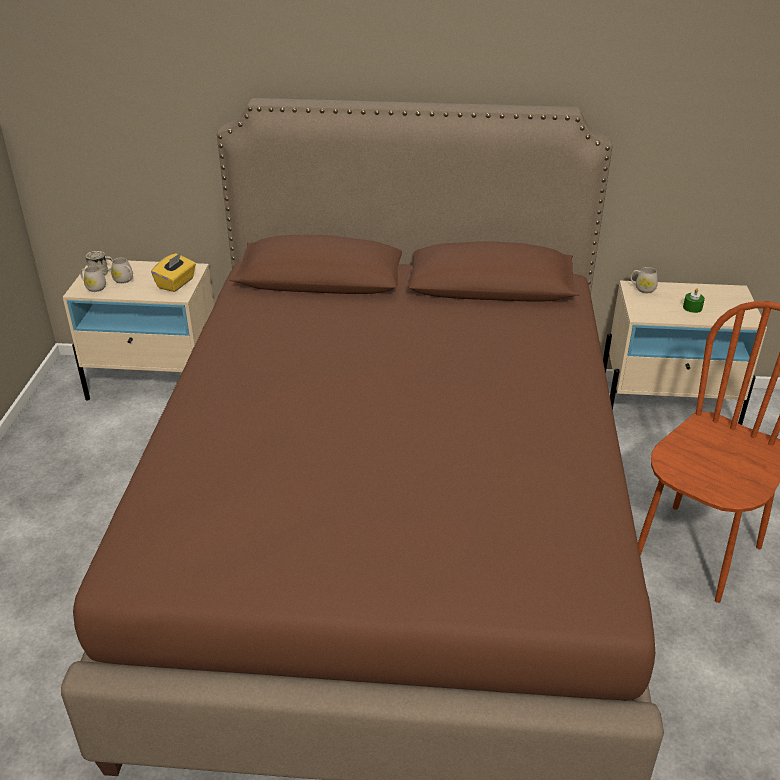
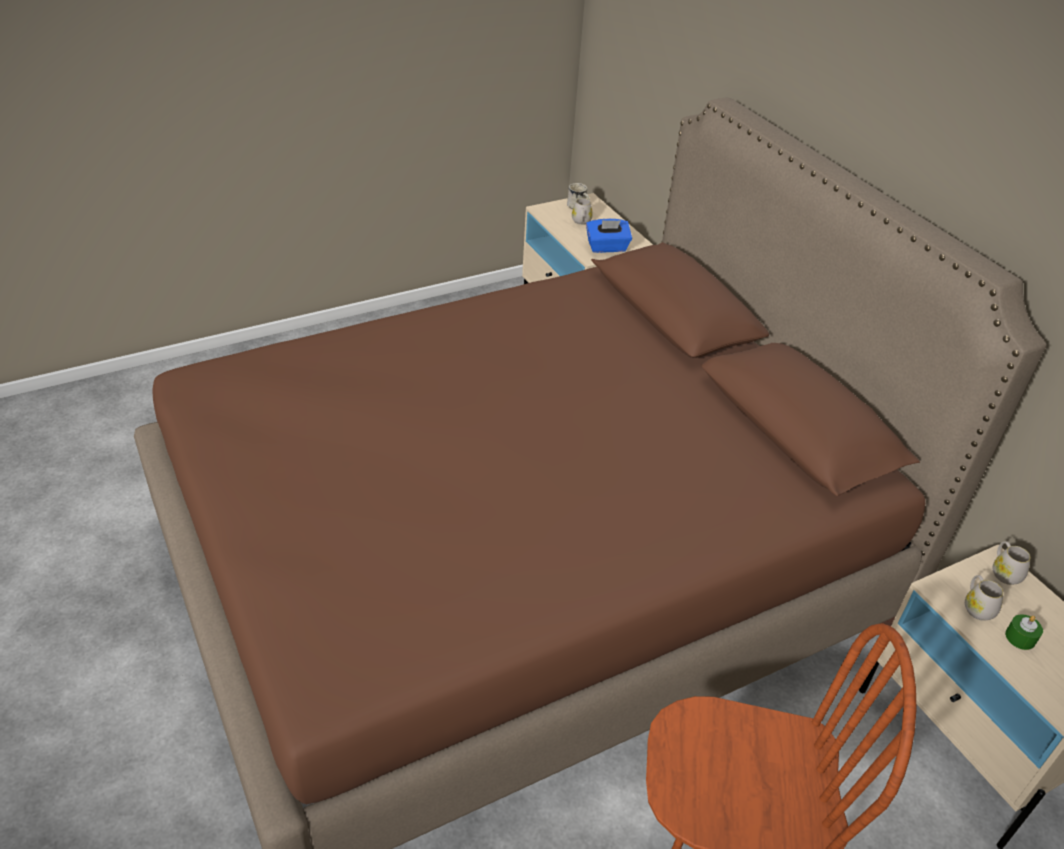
camera: 55 degrees right, 5 degrees up
(94, 287) = (554, 213): white mug -> white mug (976, 607)
(176, 283) = (607, 247): yellow tissue box -> blue tissue box

